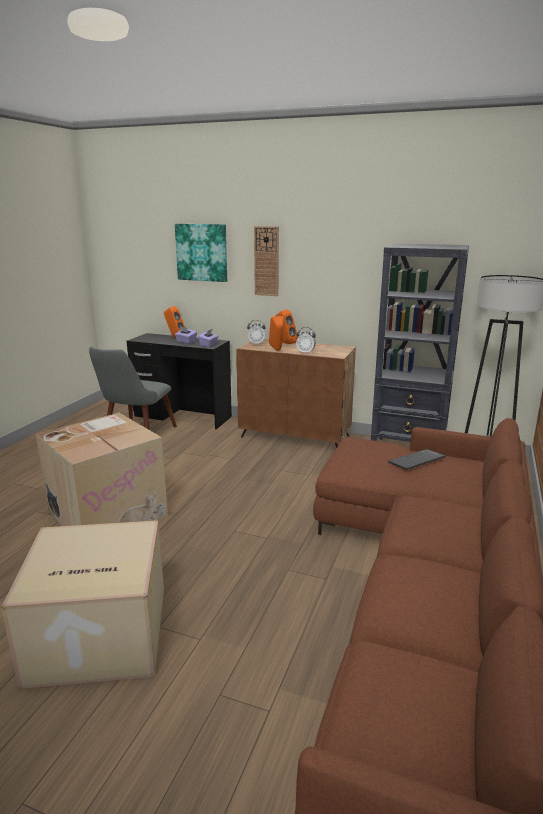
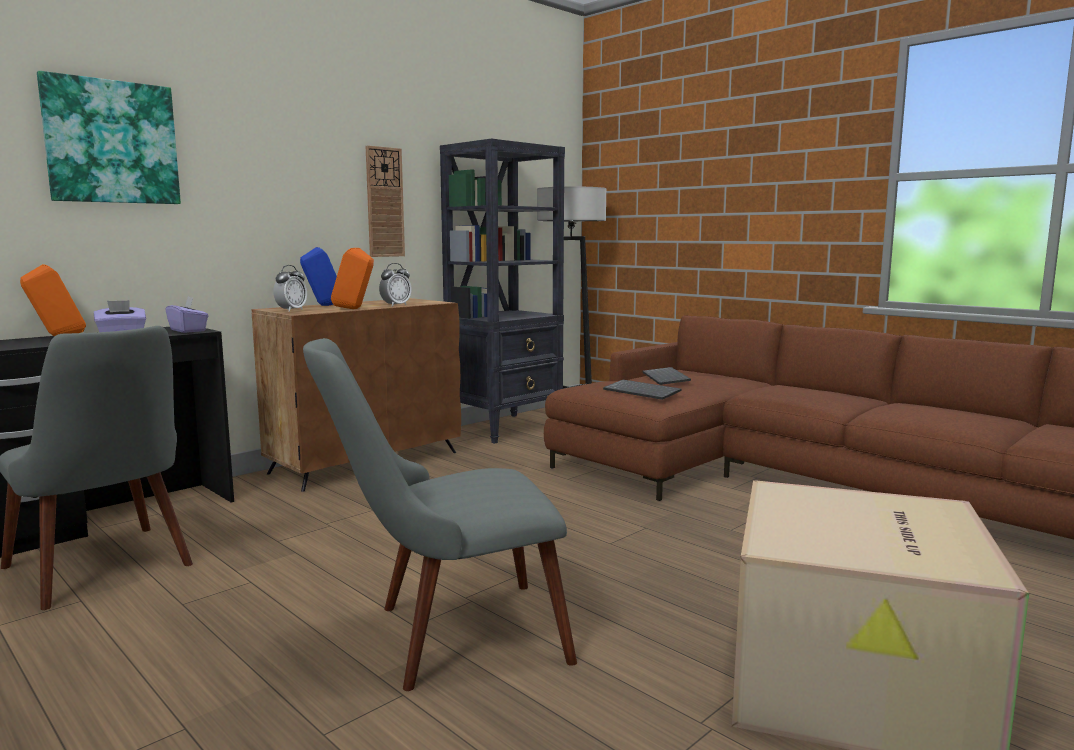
camera: 65 degrees left, 10 degrees down
(108, 513) = (445, 637): cardboard box -> grey chair
(266, 261) = (257, 166): wall clock -> wall clock (384, 202)
(285, 343) = (323, 305): orange speaker -> blue speaker
(359, 461) = (643, 391): none -> keyboard

